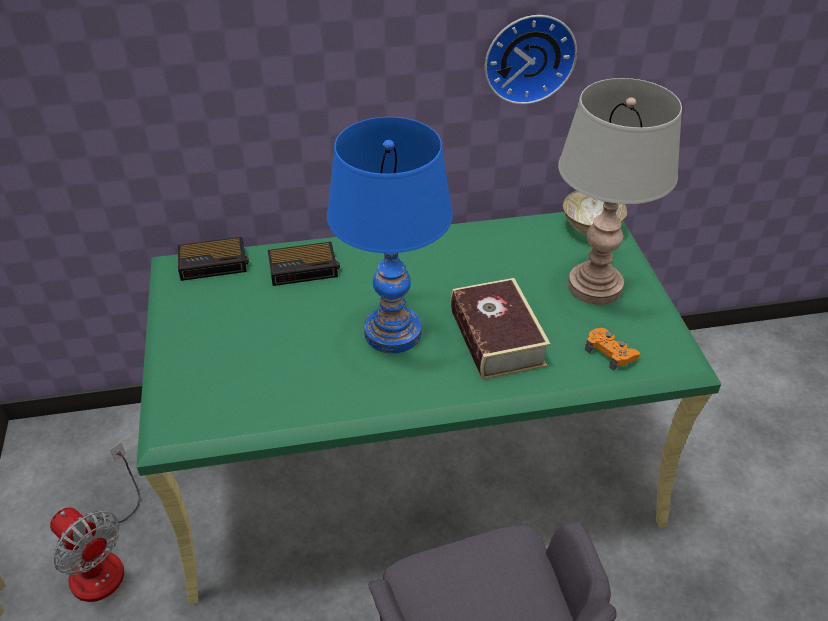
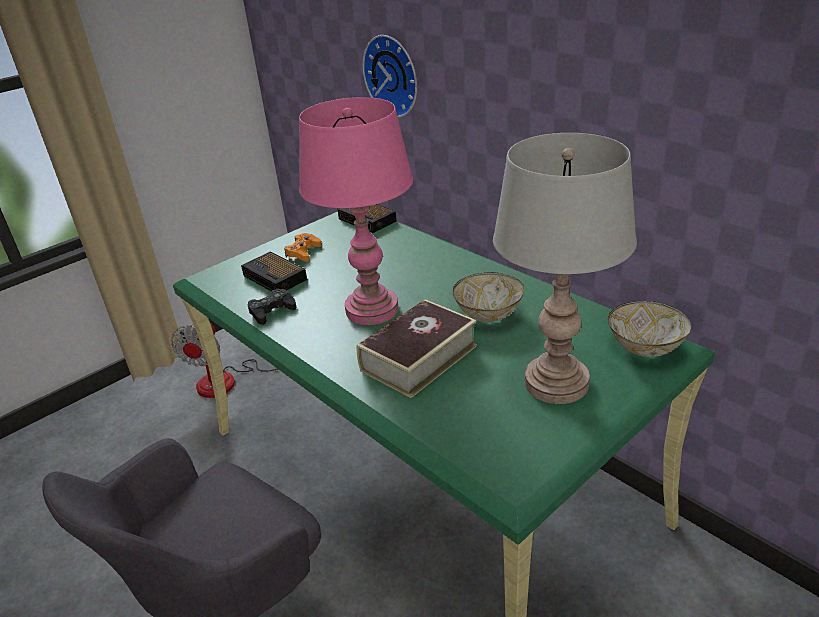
camera: 60 degrees right, 10 degrees down
(304, 268) = (402, 249): alarm clock -> alarm clock (276, 278)
(315, 399) = (272, 311): none -> black game controller
(392, 333) = (372, 310): blue table lamp -> pink table lamp
(473, 273) = (487, 314): none -> bowl
(528, 57) = (627, 123): wall clock -> wall clock (394, 75)
(610, 353) = (469, 428): orange game controller -> orange game controller (303, 252)

